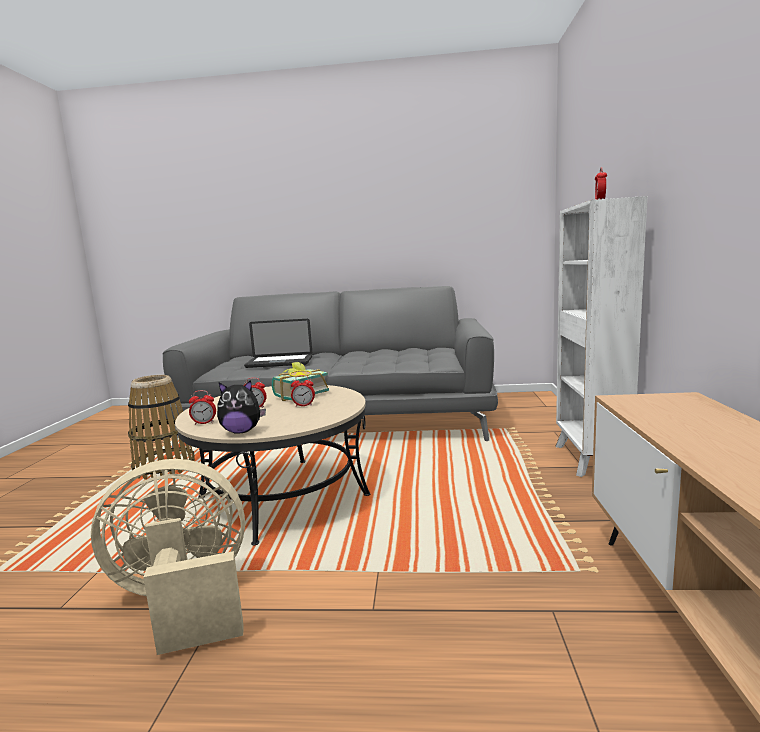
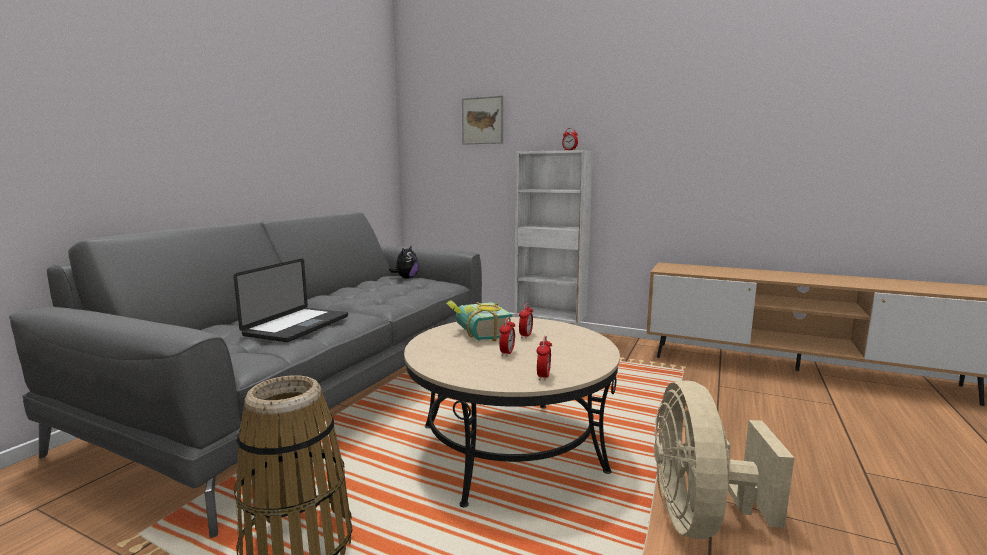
camera: 70 degrees left, 0 degrees up
(242, 431) = (594, 361): plush toy -> plush toy (406, 278)
(589, 171) = (482, 120): none -> picture

